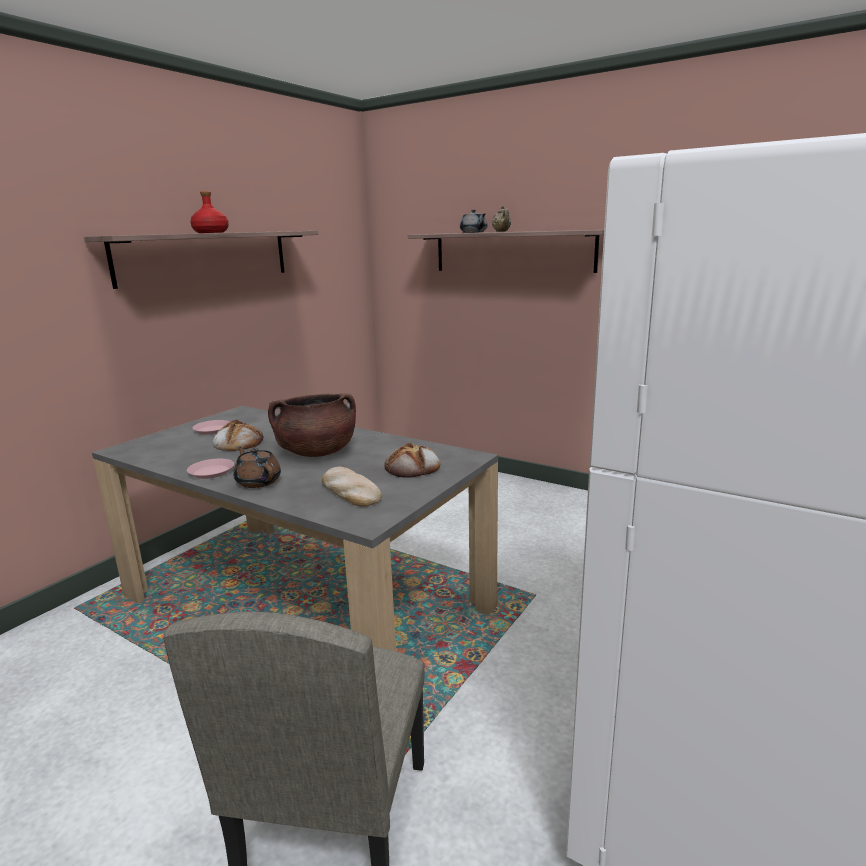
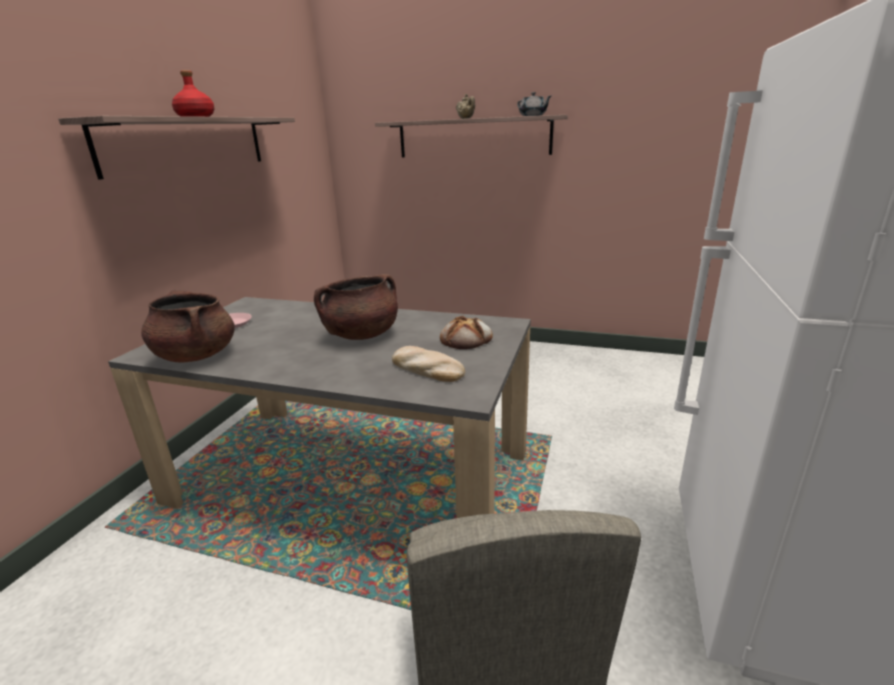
camera: 15 degrees left, 5 degrees up
(162, 455) = (196, 355): none -> brown cooking pot
(211, 472) = (266, 366): pink plate -> none
(238, 442) = (271, 333): bread -> none
(258, 481) = (325, 370): brown teapot -> none
(473, 232) = (438, 119): grey teapot -> grey teapot (533, 115)

